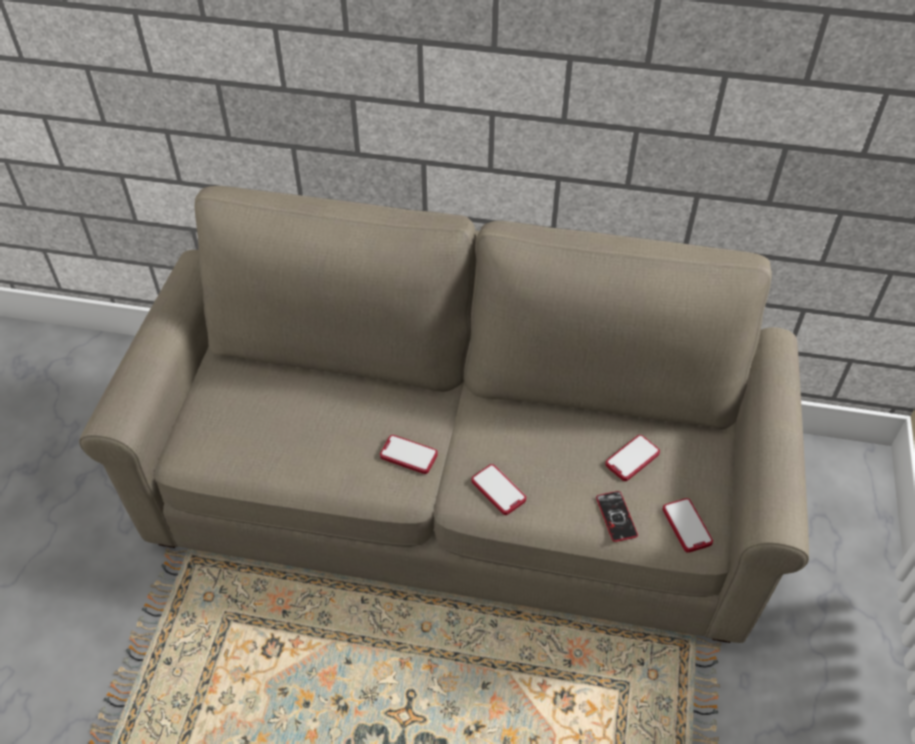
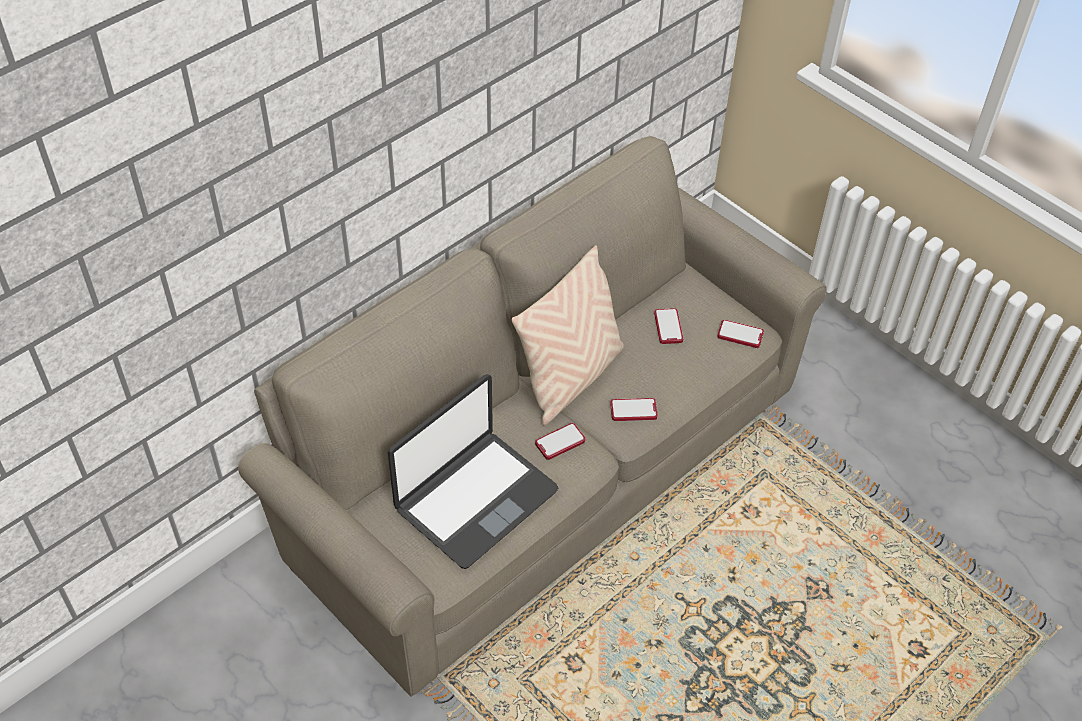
camera: 55 degrees left, 0 degrees up
(292, 431) = (475, 499): none -> laptop
(494, 419) = (571, 377): none -> beige pillow
(616, 516) = (705, 364): phone -> none

